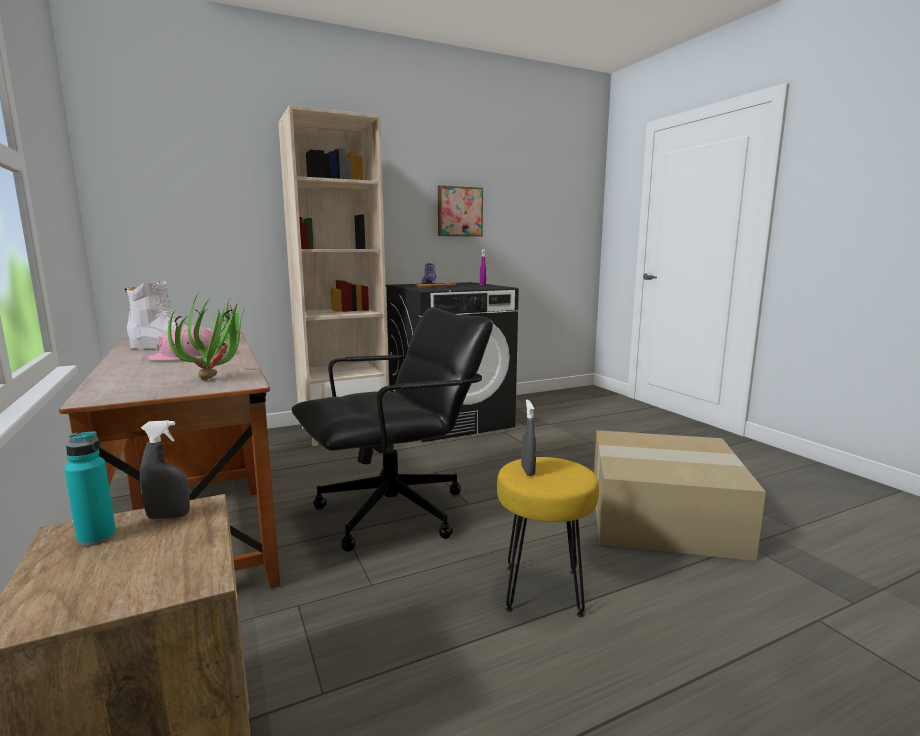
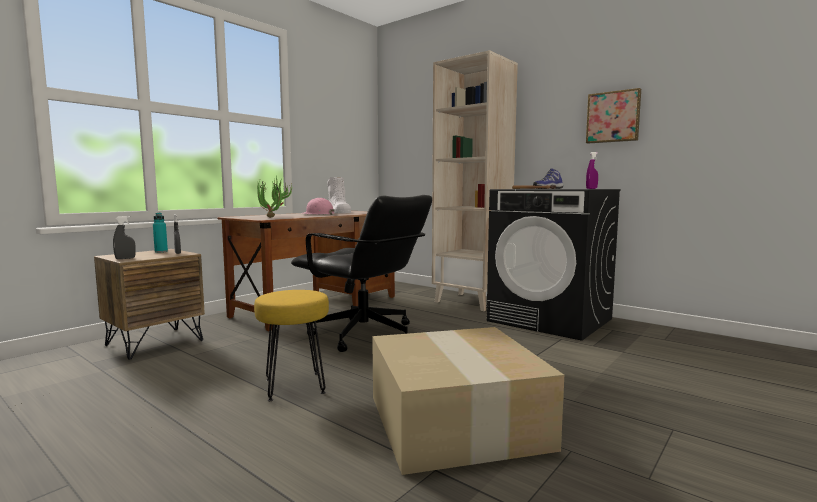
camera: 65 degrees right, 5 degrees down
(527, 471) = (290, 292): grey spray bottle -> grey spray bottle (125, 258)

